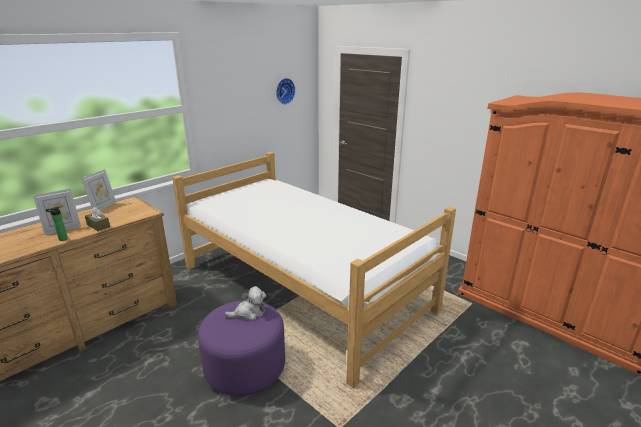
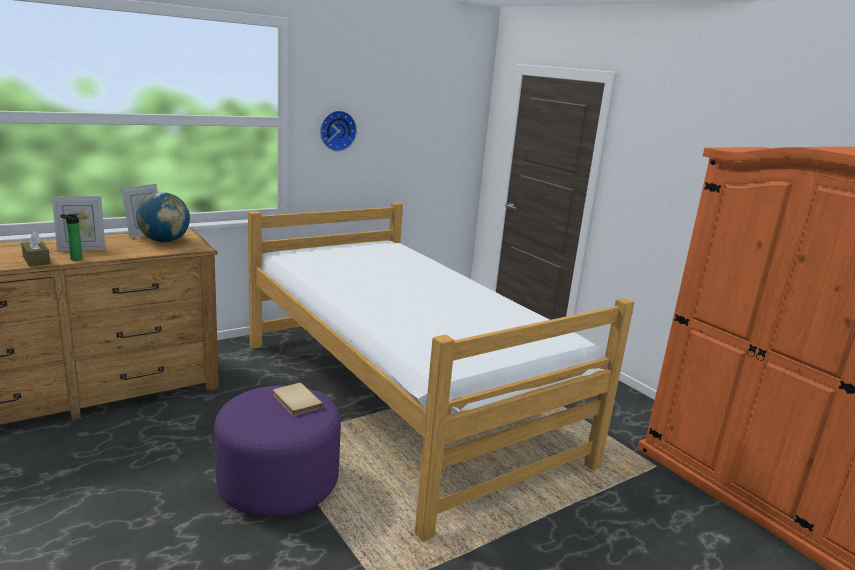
camera: 10 degrees right, 5 degrees down
(98, 225) = (127, 252): brown tissue box -> brown tissue box (36, 260)
(121, 211) = (165, 241): none -> globe
(249, 313) = (295, 401): plush toy -> beige book
(284, 91) = (433, 120): wall clock -> wall clock (337, 130)

